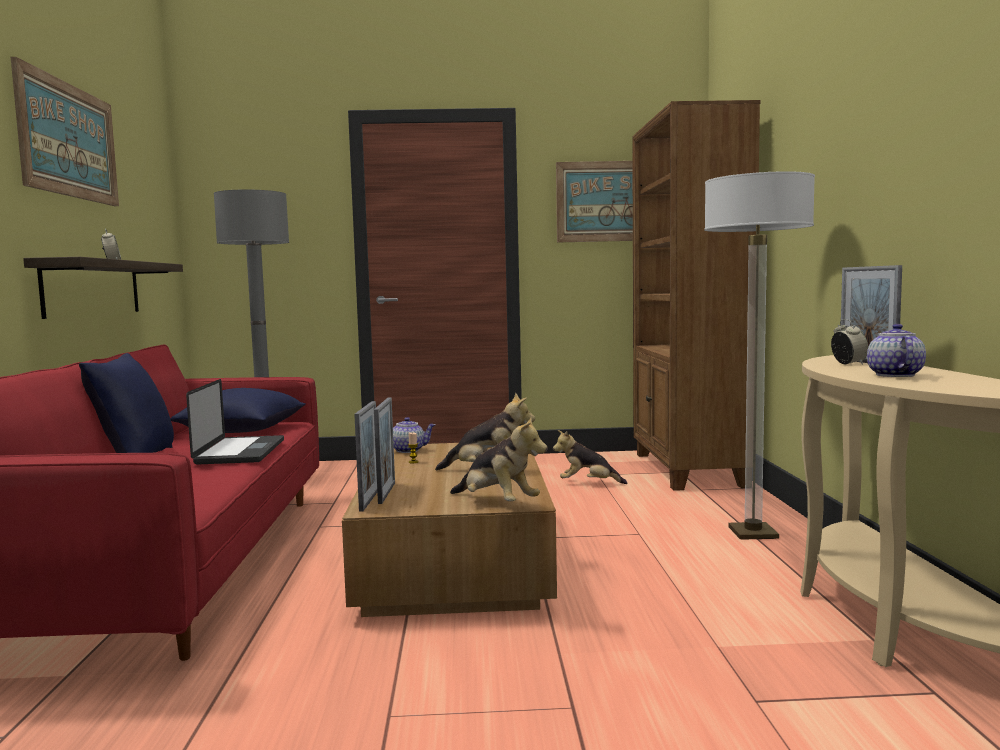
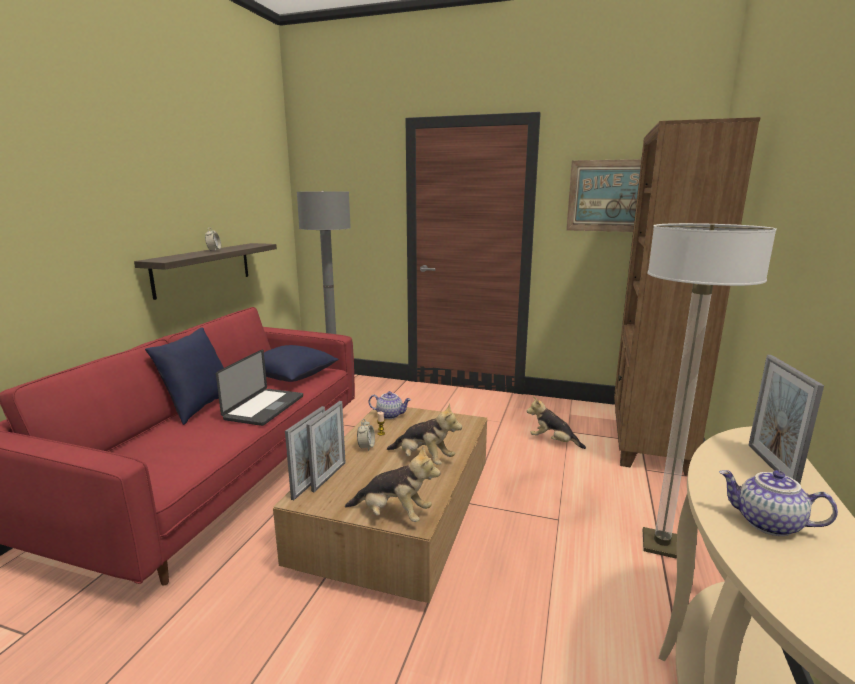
camera: 20 degrees right, 10 degrees up
(69, 140) = (178, 167): picture -> none
(497, 503) = (393, 515): plush toy -> plush toy turned 45 degrees counterclockwise
(848, 364) = (746, 465): alarm clock -> alarm clock (366, 447)
(893, 375) = (767, 524): teapot -> teapot turned 90 degrees counterclockwise

